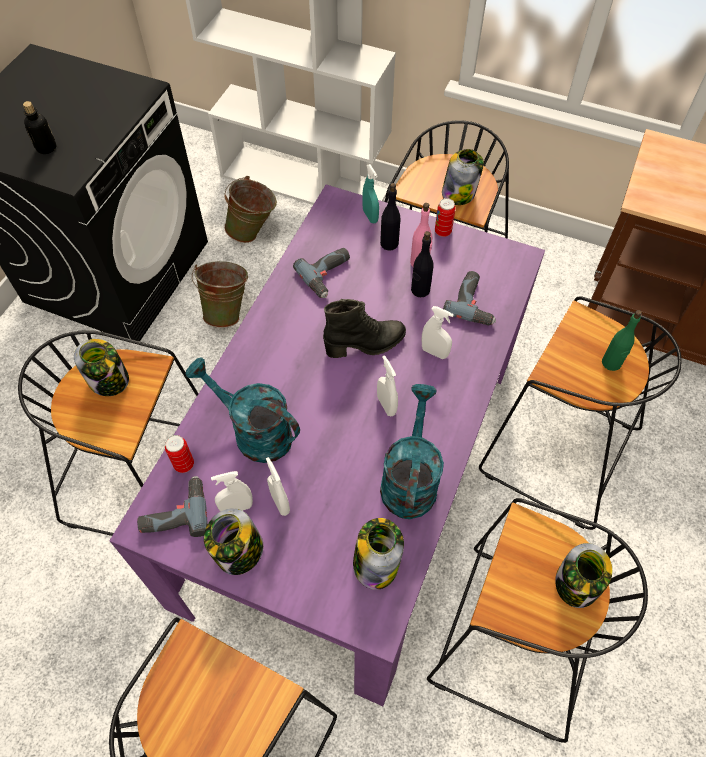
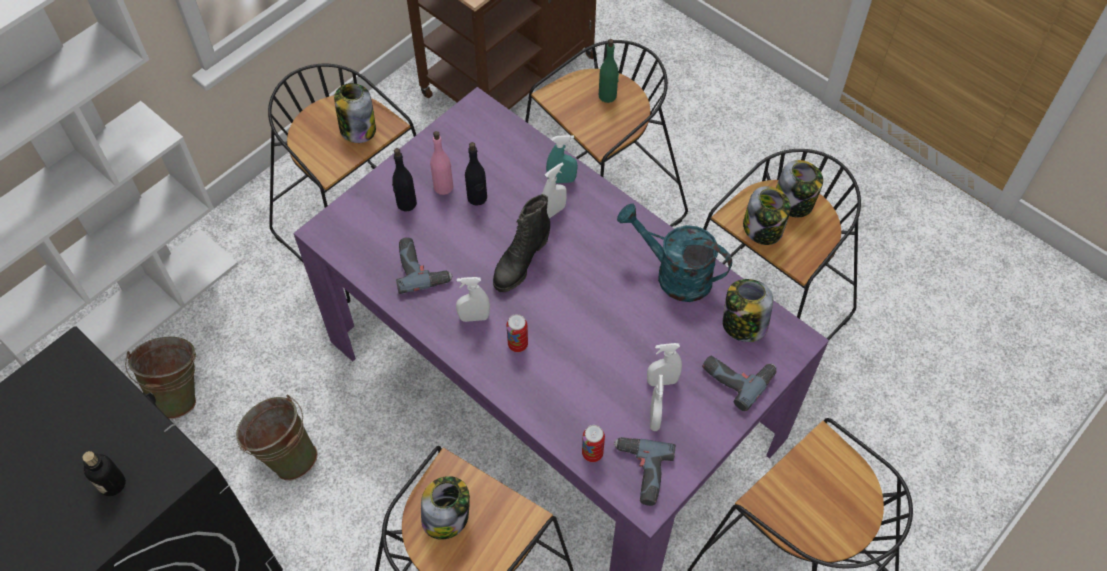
camera: 70 degrees left, 0 degrees up
(239, 552) = (699, 427): jar -> jar (763, 229)
(254, 432) = (579, 383): turquoise watering can -> none
(365, 344) = (520, 262): black boot -> black boot turned 150 degrees counterclockwise
(370, 216) = (361, 207): turquoise spray bottle -> turquoise spray bottle (561, 180)
(386, 405) = (594, 268): white spray bottle -> white spray bottle (474, 317)
(443, 231) = (414, 155): can -> can (518, 344)
(474, 303) = (512, 162): power drill -> power drill (737, 375)

